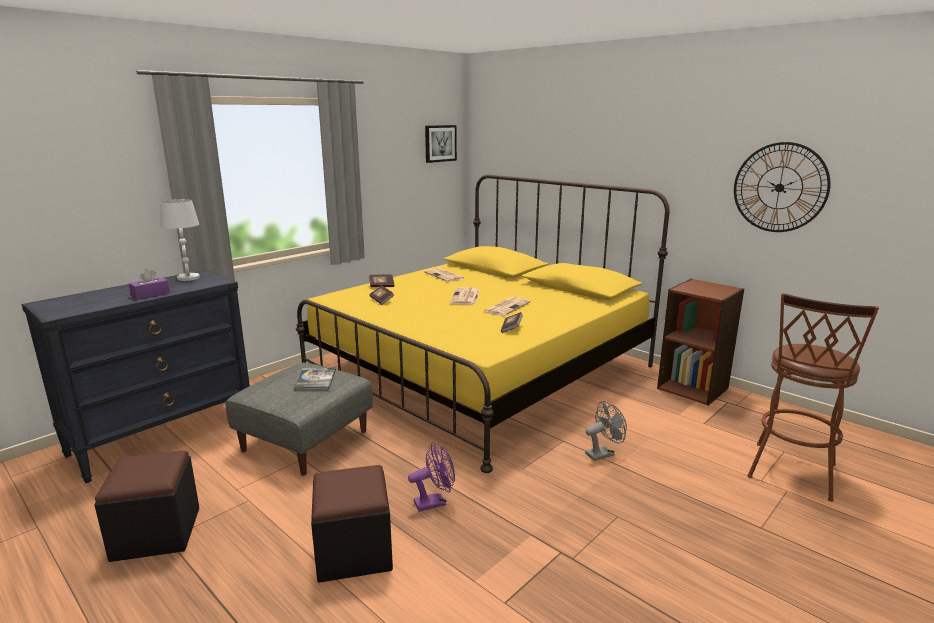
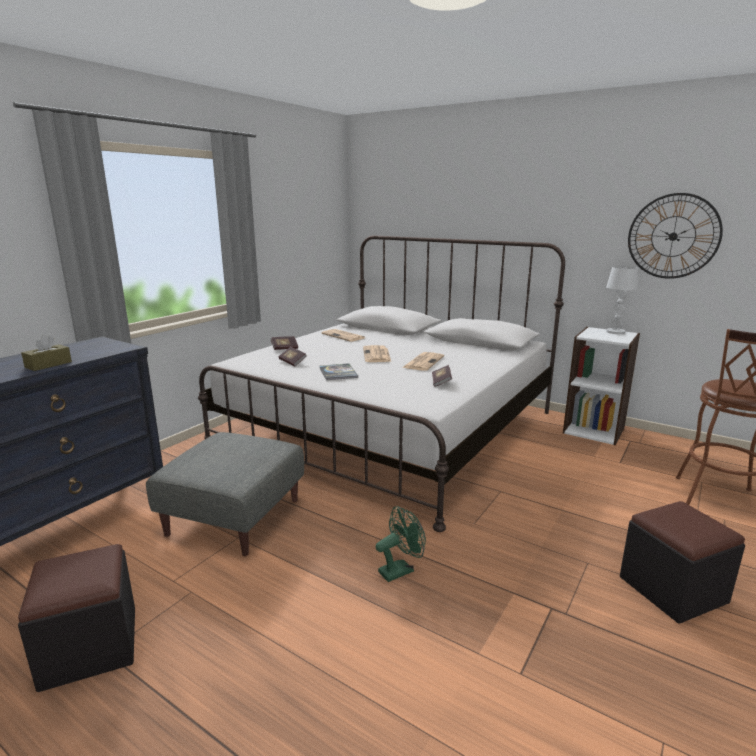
camera: 10 degrees left, 0 degrees up
(150, 294) = (48, 364): purple tissue box -> brown tissue box
(188, 278) = (86, 345): white table lamp -> white table lamp (615, 332)
(315, 379) = (243, 449): book -> book (338, 372)
(354, 551) = (335, 637): black ottoman -> black ottoman (672, 589)
(435, 502) = (400, 569): purple fan -> green fan
(440, 143) = (325, 204): picture -> none
(480, 370) = (389, 427): yellow bed -> white bed
(603, 453) = (544, 500): grey fan -> none
(693, 388) = (594, 430): brown bookcase -> white bookcase

